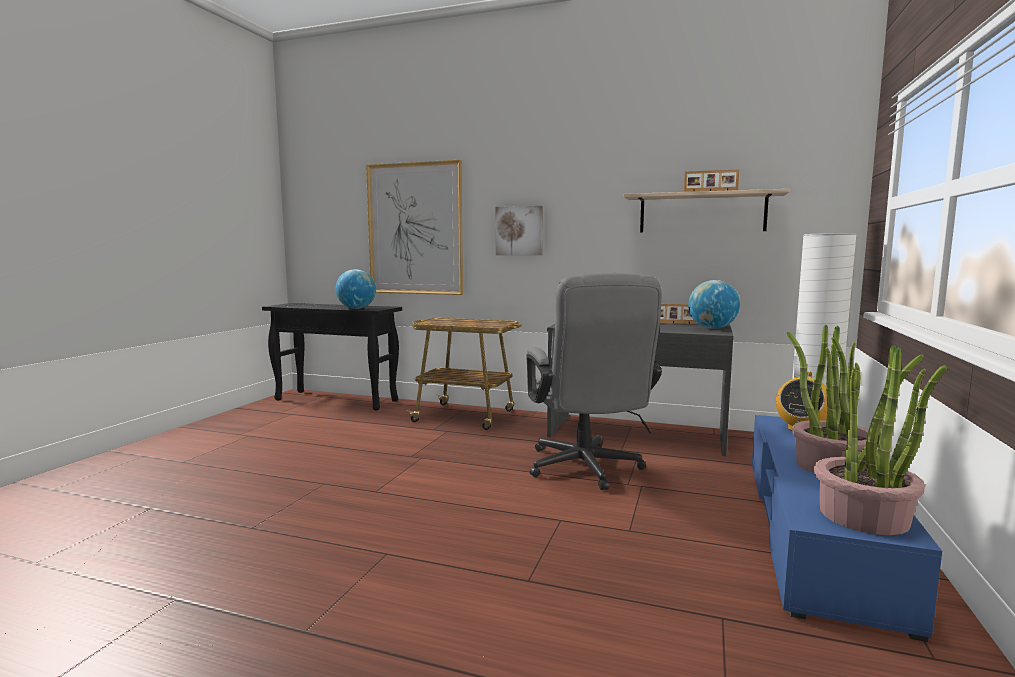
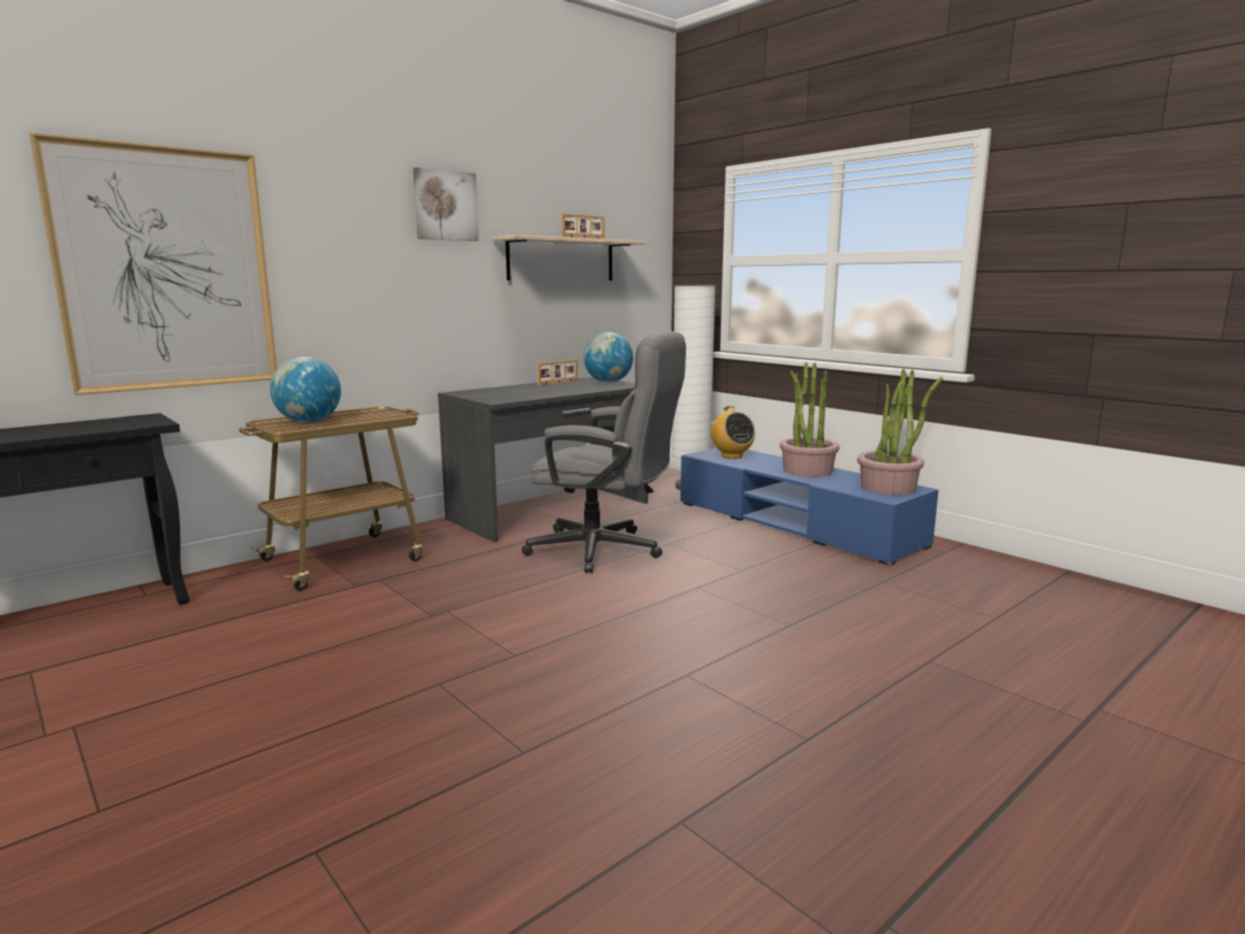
camera: 60 degrees left, 5 degrees up
(356, 308) = (101, 428): globe -> globe (309, 422)
(519, 231) = (360, 276): picture -> picture (445, 205)

